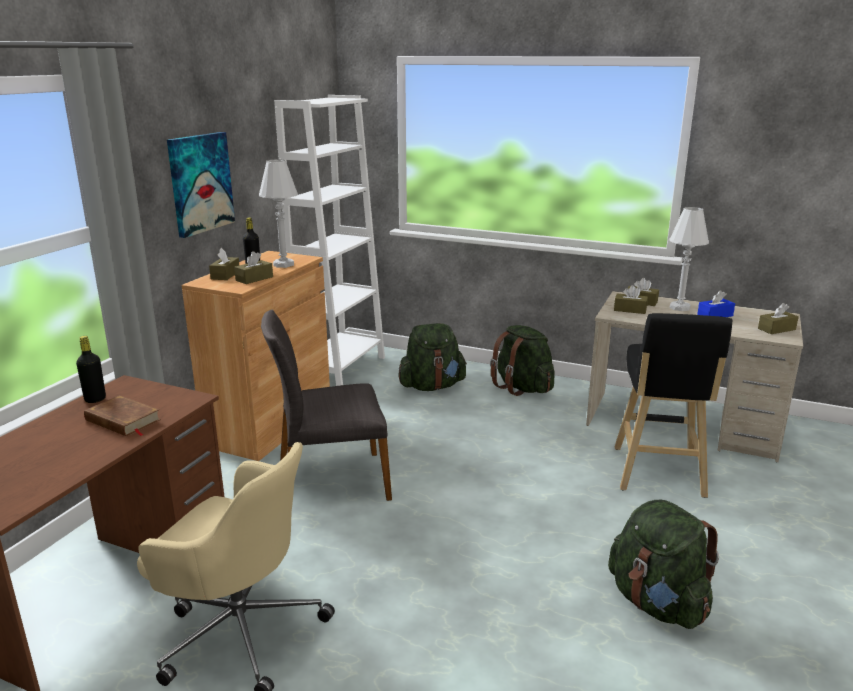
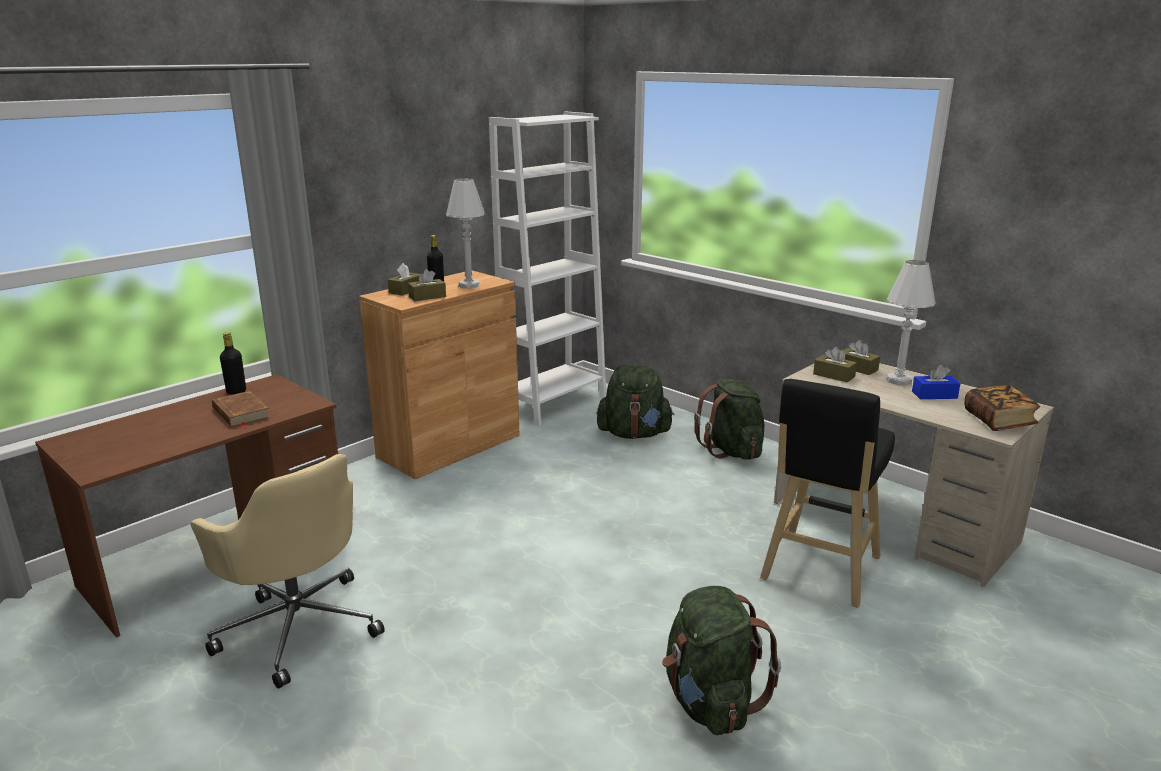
camera: 20 degrees right, 0 degrees up
(200, 183) = (391, 198): picture -> none
(331, 481) = (467, 511): grey chair -> none
(776, 329) = (998, 421): brown tissue box -> book

